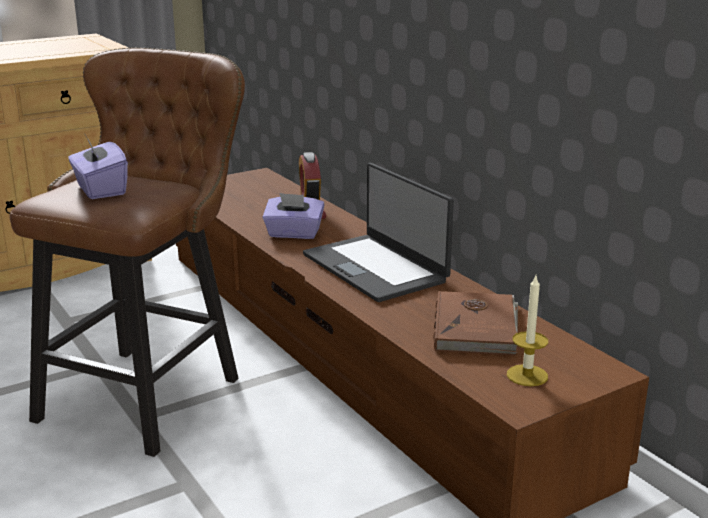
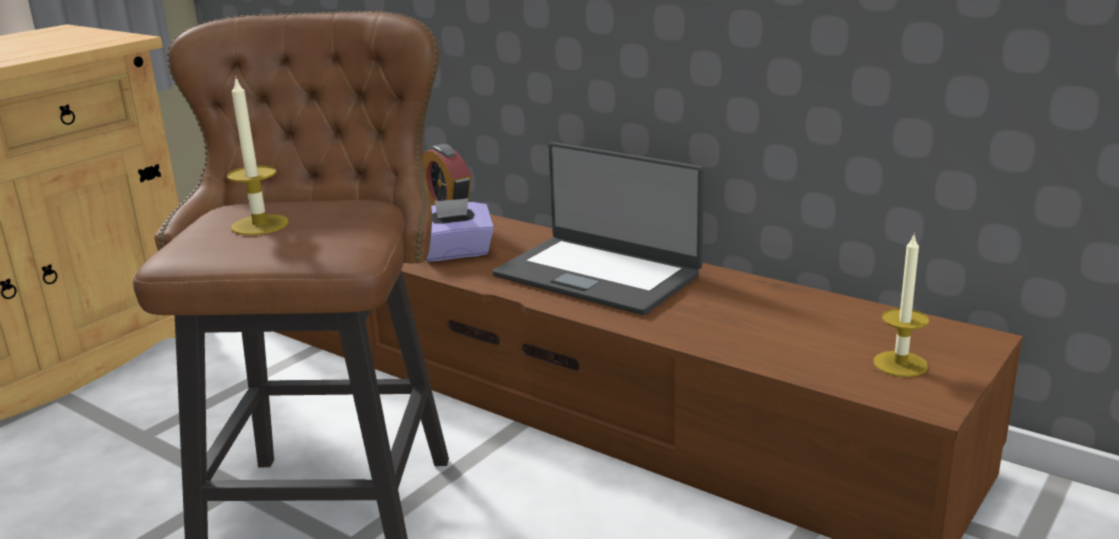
camera: 20 degrees left, 0 degrees up
(100, 189) = (260, 225): purple tissue box -> candle
(477, 327) = (787, 320): brown book -> none

